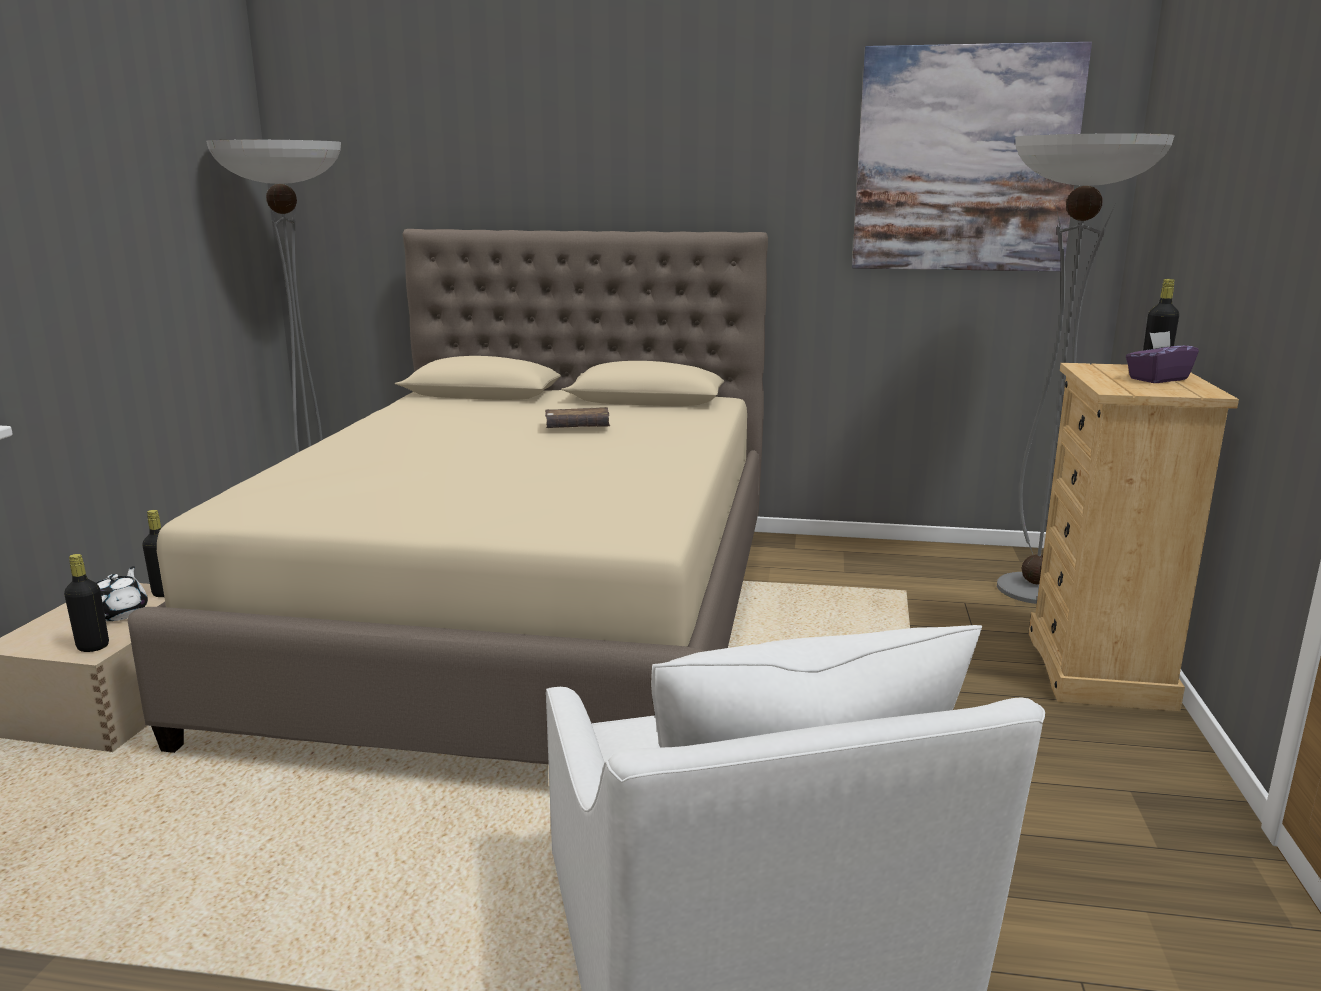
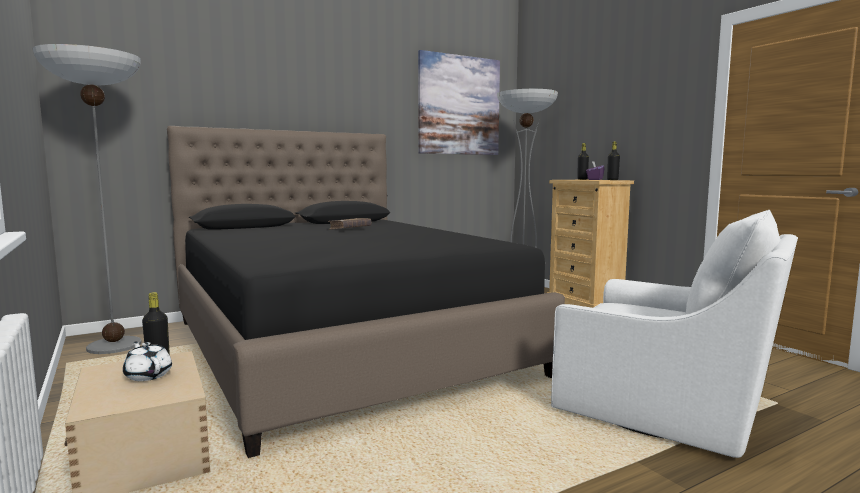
camera: 40 degrees left, 10 degrees down
(93, 647) = (176, 391): black bottle -> black bottle (612, 180)
(525, 619) = (342, 346): beige bed -> black bed

